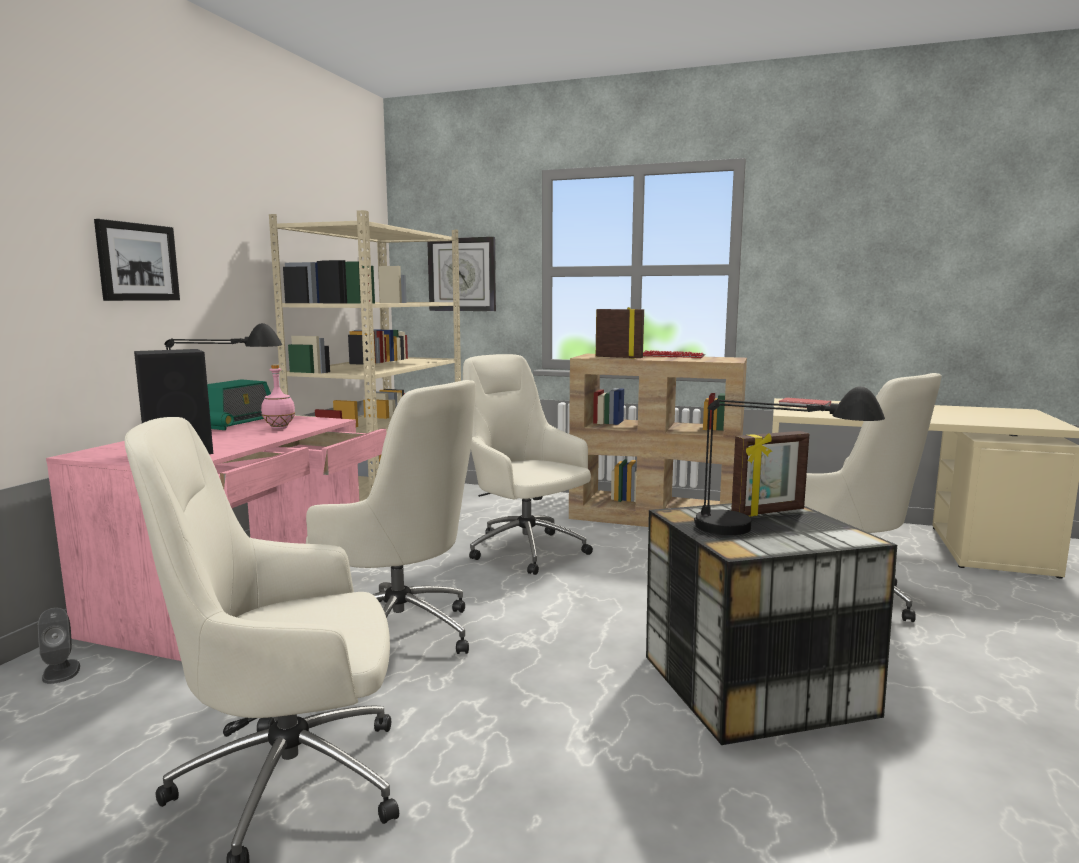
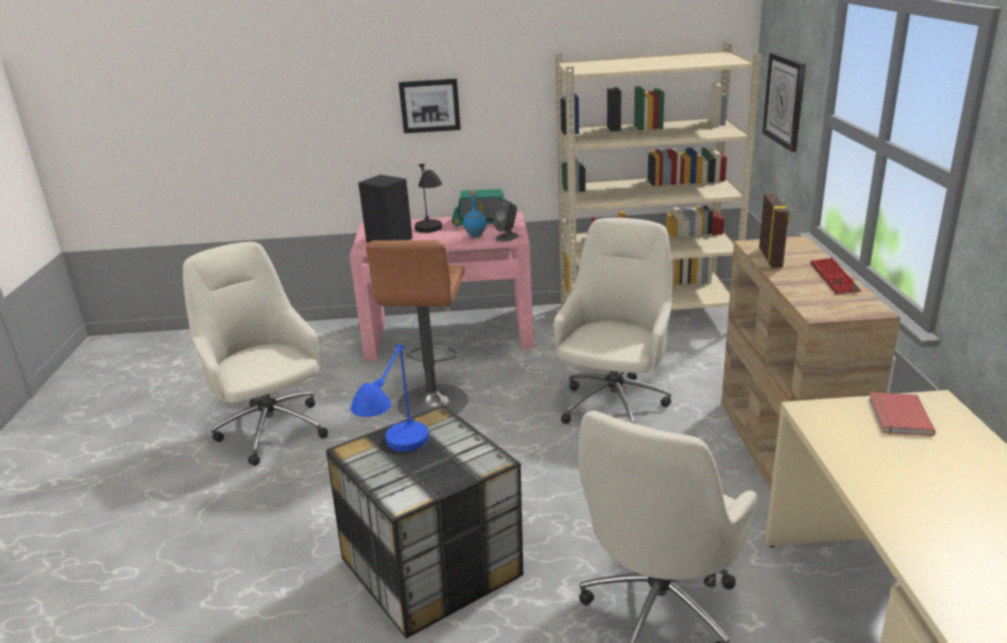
camera: 70 degrees right, 15 degrees up
(61, 671) = (342, 333): grey speaker -> grey speaker (507, 237)
(279, 428) = (476, 236): pink bottle -> blue bottle
(400, 633) = (431, 403): beige office chair -> brown stool
(768, 512) = (461, 456): picture frame -> none
(773, 534) = (398, 462): black table lamp -> blue table lamp

